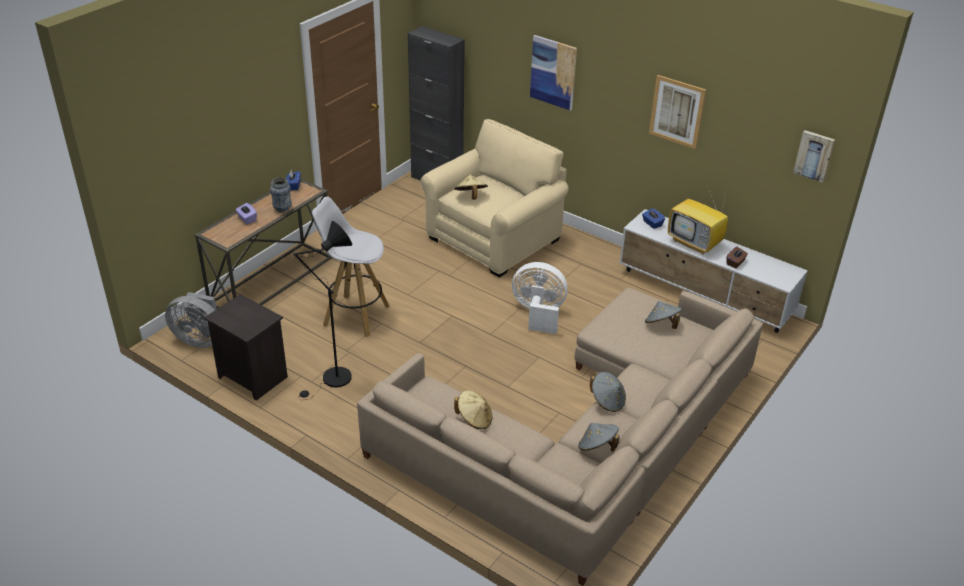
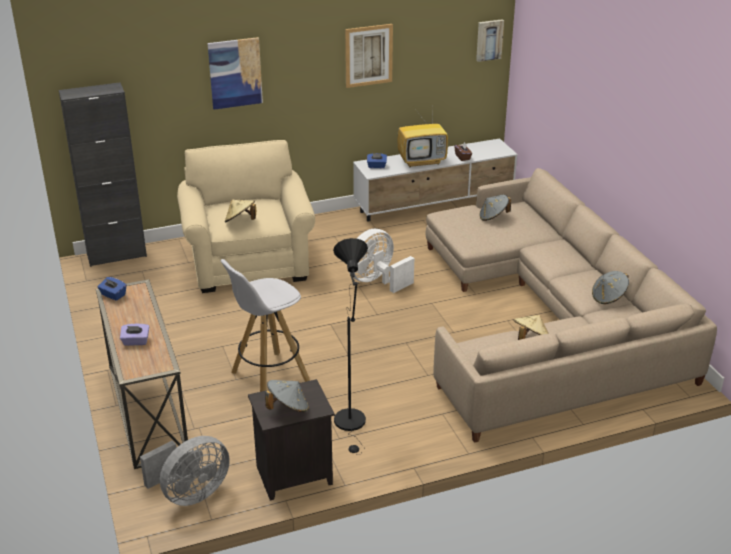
camera: 55 degrees left, 5 degrees down
(282, 209) = (148, 315): vase -> none
(607, 401) = (560, 273): grey hat -> grey hat (288, 407)

